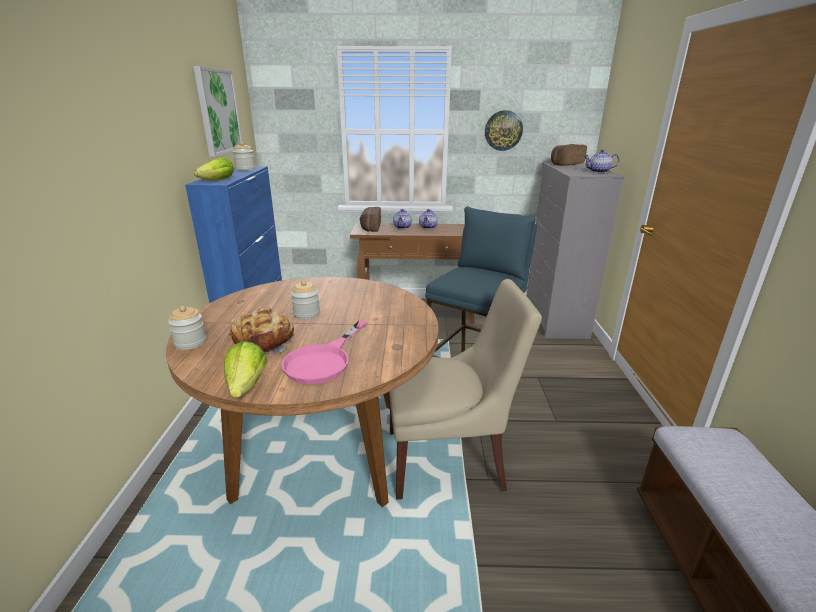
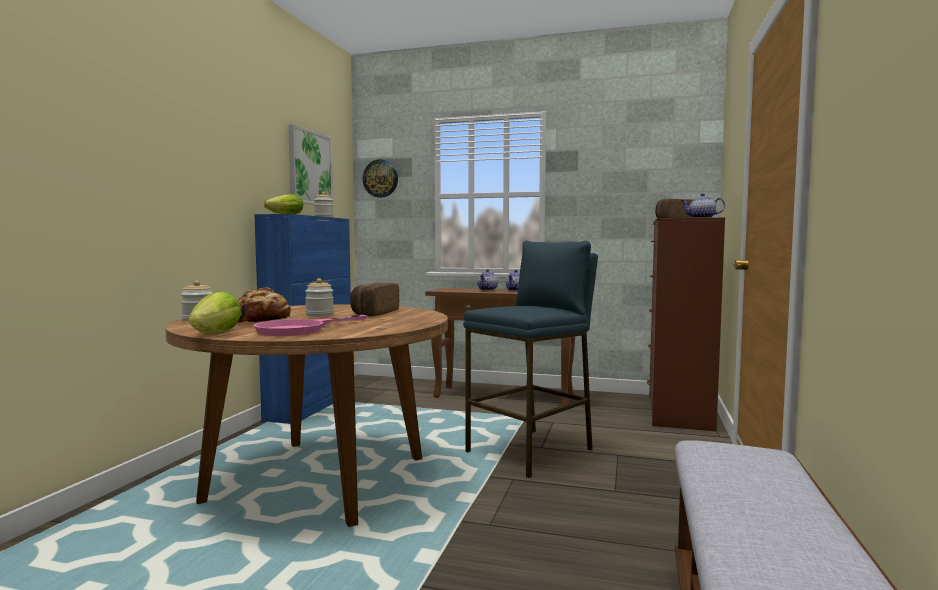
camera: 15 degrees right, 20 degrees down
(370, 227) = (452, 289): bread -> bread (373, 313)
(449, 459) = (454, 503): beige chair -> none
(503, 130) = (605, 190): wall clock -> wall clock (380, 178)
(554, 319) = (678, 412): grey dresser -> brown dresser

